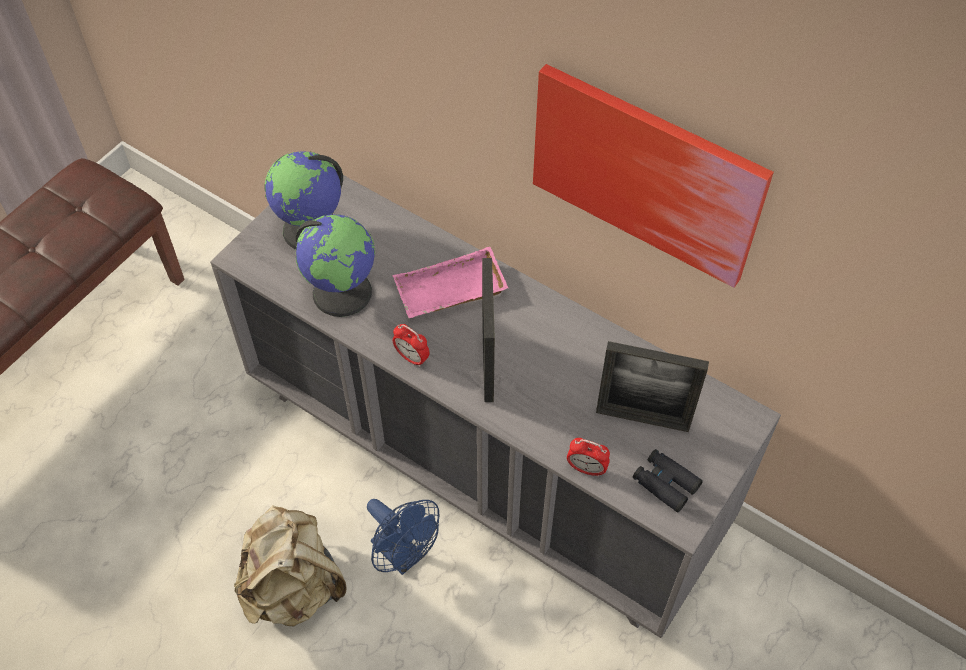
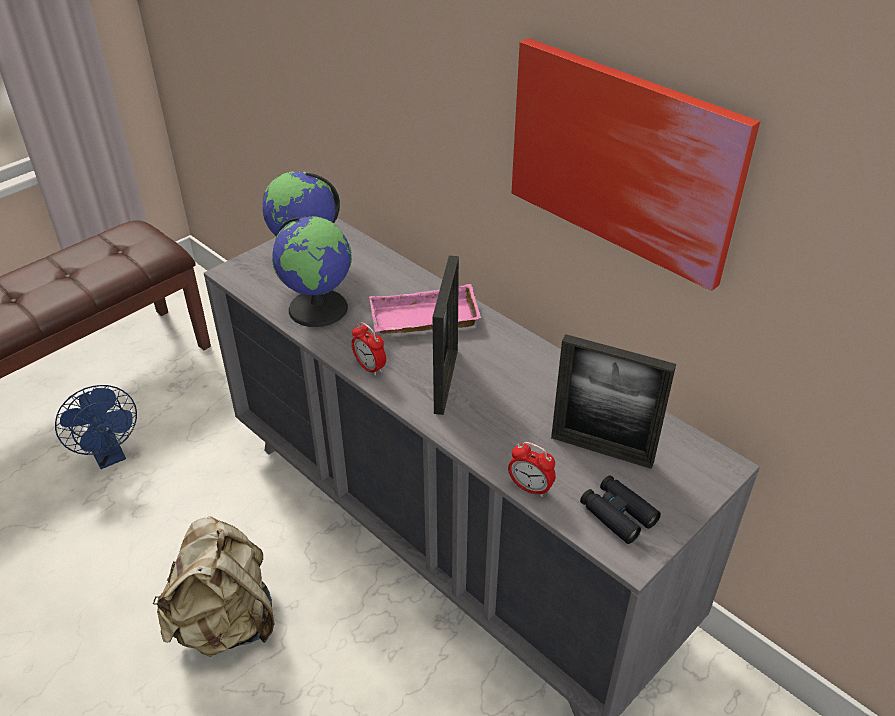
camera: 10 degrees right, 15 degrees down
(403, 555) = (345, 609): blue fan -> blue fan (110, 456)

